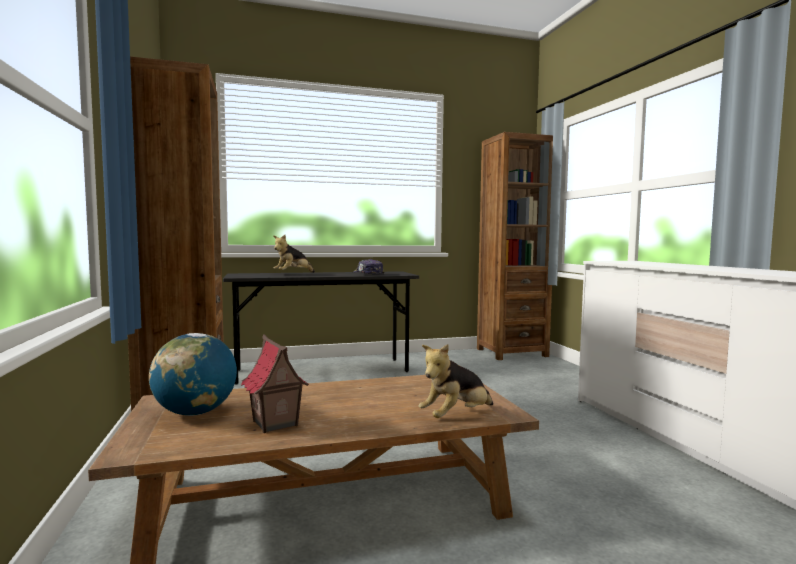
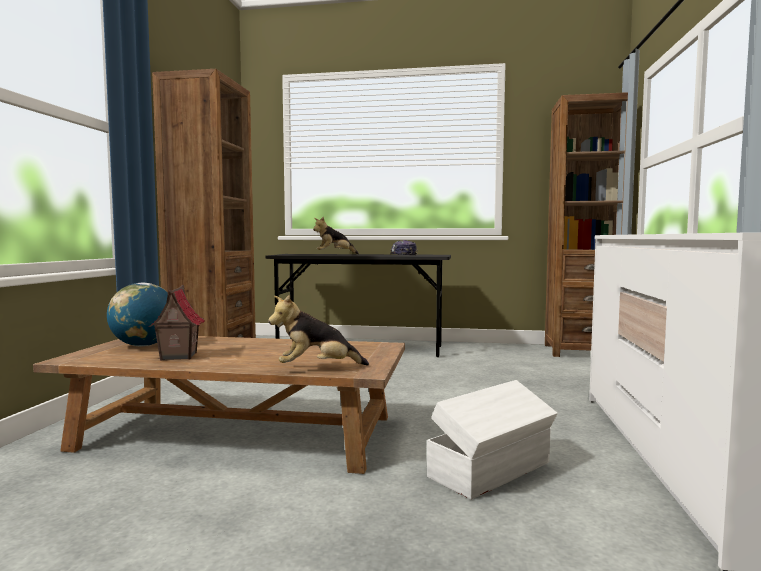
camera: 25 degrees right, 0 degrees up
(601, 485) = (492, 470): none -> white storage box

